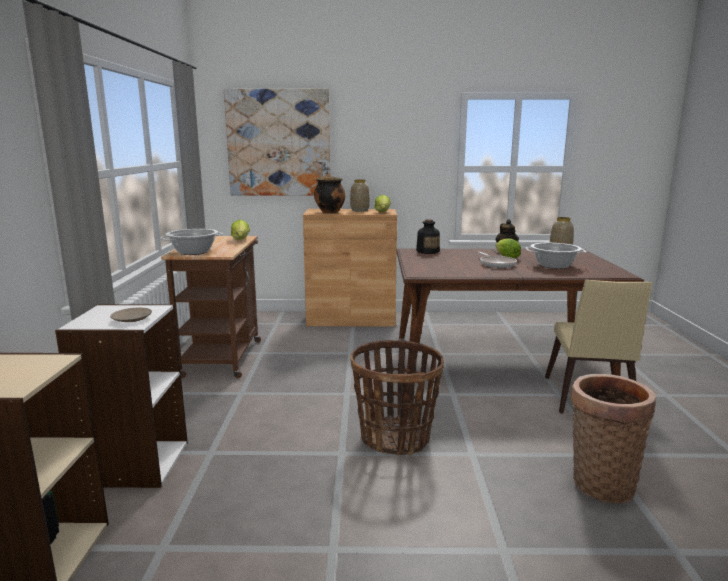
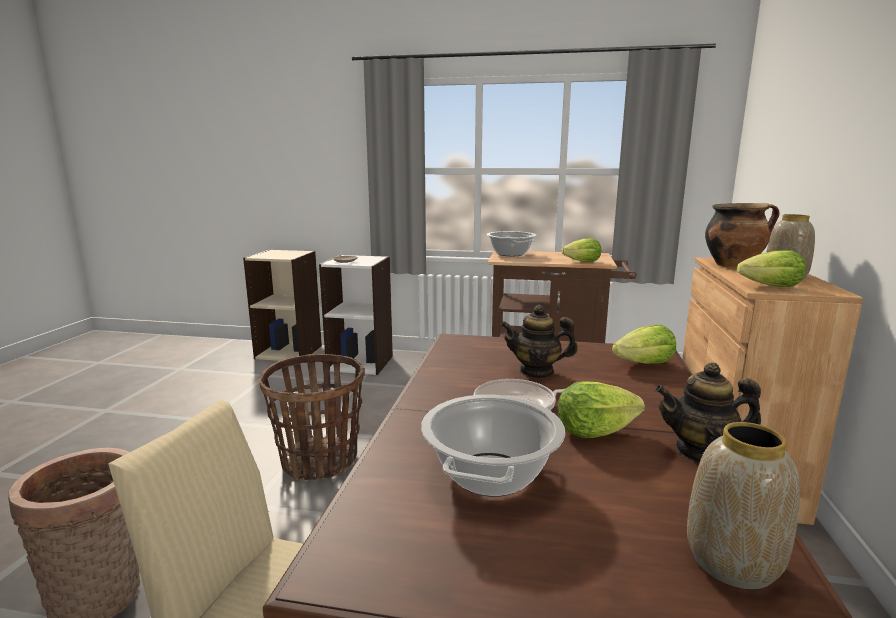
camera: 100 degrees right, 0 degrees up
(279, 143) = (783, 144): picture -> none
(428, 251) = (645, 364): bottle -> lettuce
(454, 262) = (536, 372): none -> teapot

